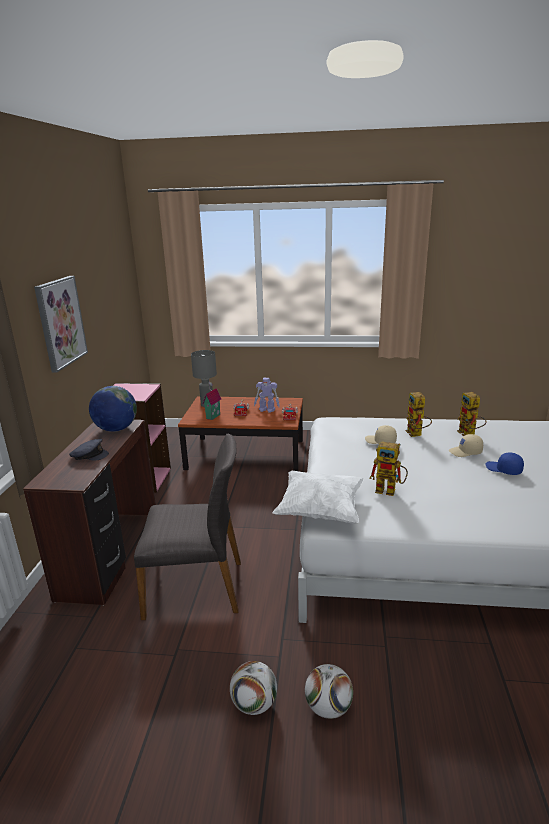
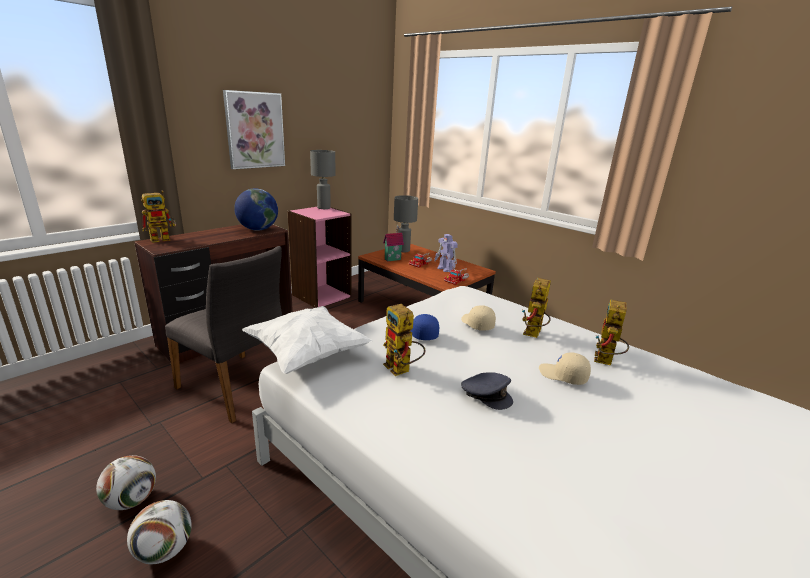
camera: 35 degrees right, 0 degrees up
(49, 473) = (164, 238): none -> toy robot
(89, 455) = (206, 238): grey cap -> grey cap (486, 394)
(123, 386) = (324, 208): none -> grey table lamp
(503, 469) = (582, 417): blue cap -> blue cap (422, 333)

